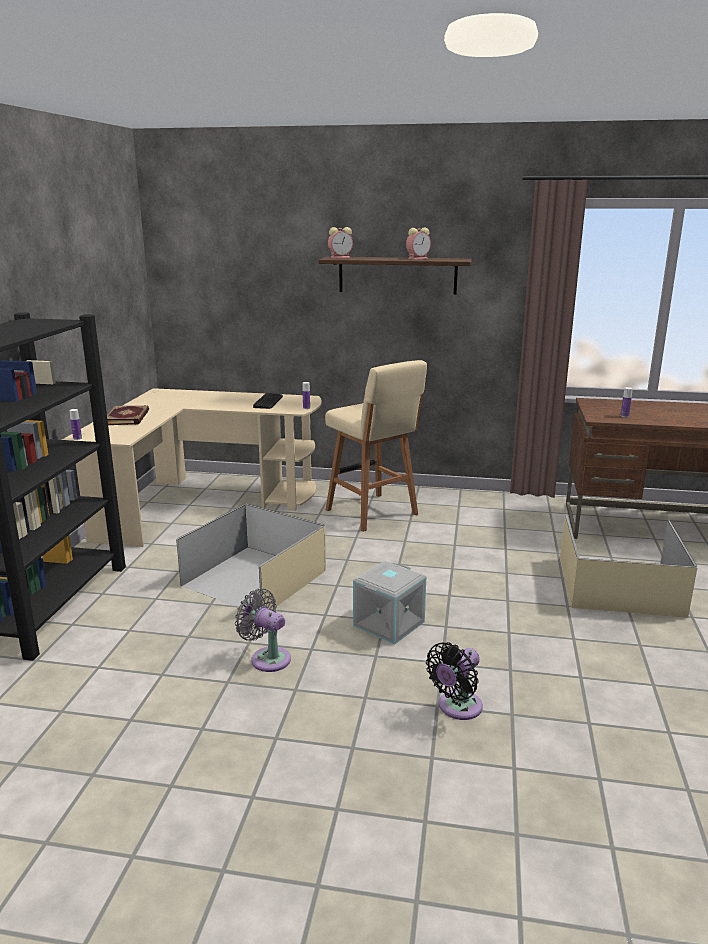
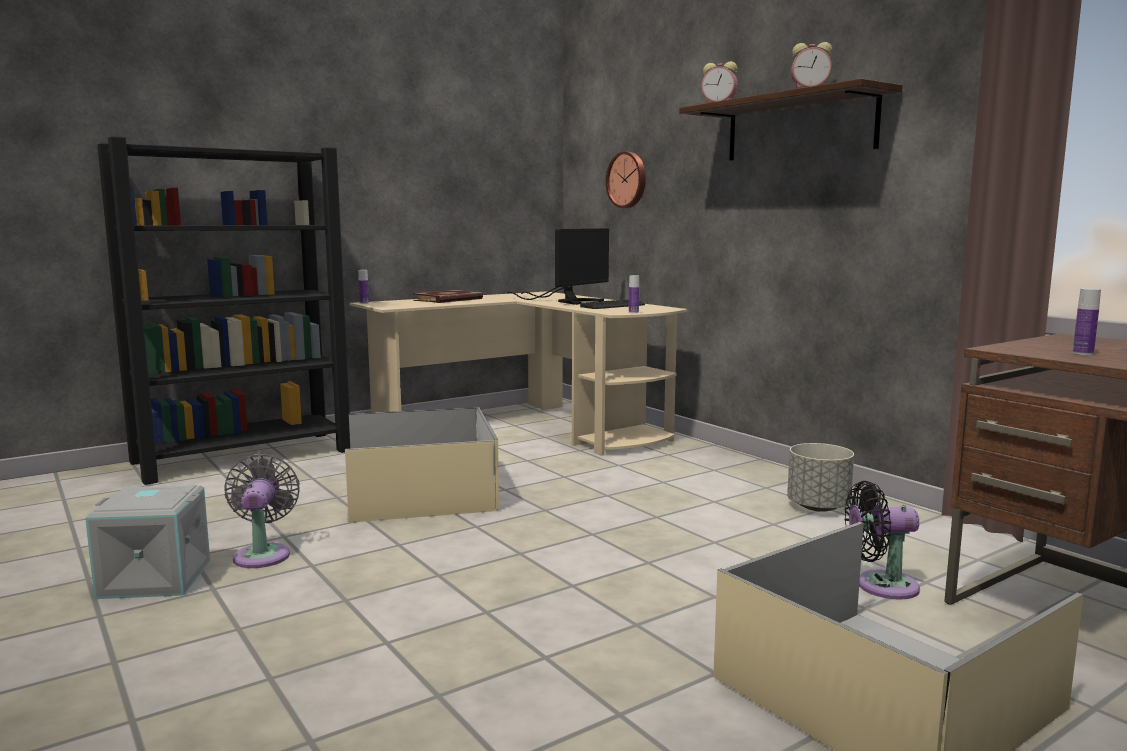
camera: 45 degrees right, 10 degrees down
(218, 401) = (566, 301): none -> monitor
(233, 298) = (627, 180): none -> wall clock
(373, 513) = (684, 481): beige stool -> none
(389, 624) = (433, 580): grey storage box -> grey storage box (153, 580)
(455, 506) = (818, 507): none -> grey planter
(457, 708) = (279, 693): black fan -> black fan (880, 586)

